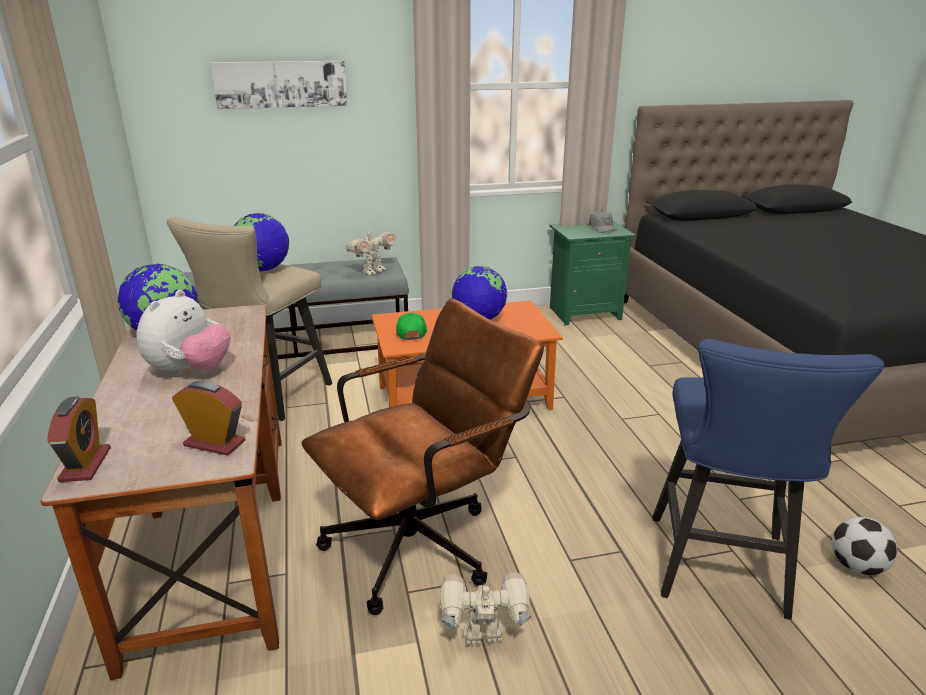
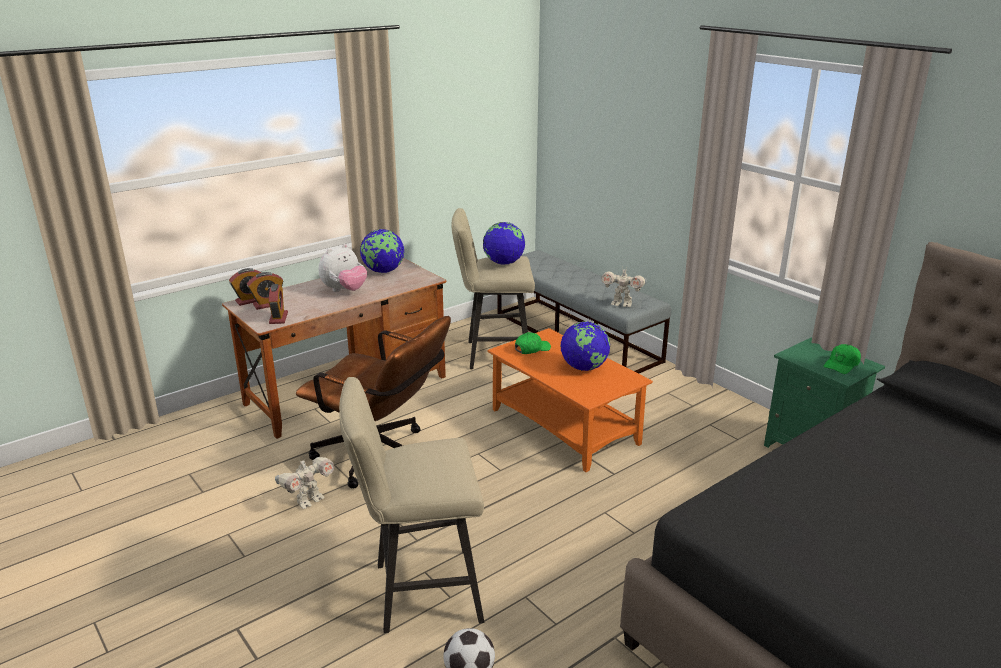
camera: 65 degrees right, 0 degrees up
(137, 447) = (268, 304): none -> alarm clock
(190, 371) = (344, 290): plush toy -> plush toy turned 45 degrees counterclockwise
(281, 84) = (619, 131): picture -> none
(483, 639) = (309, 500): toy robot -> toy robot turned 75 degrees clockwise
(602, 228) = (842, 365): grey cap -> green cap
(720, 572) = (419, 592): blue stool -> beige stool

